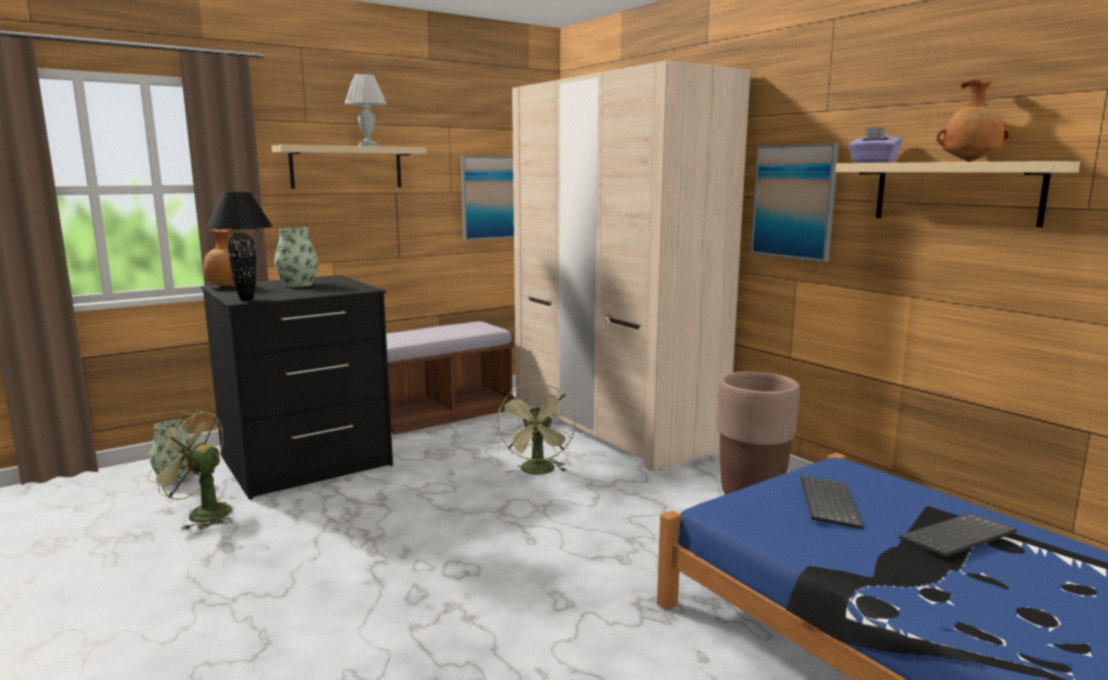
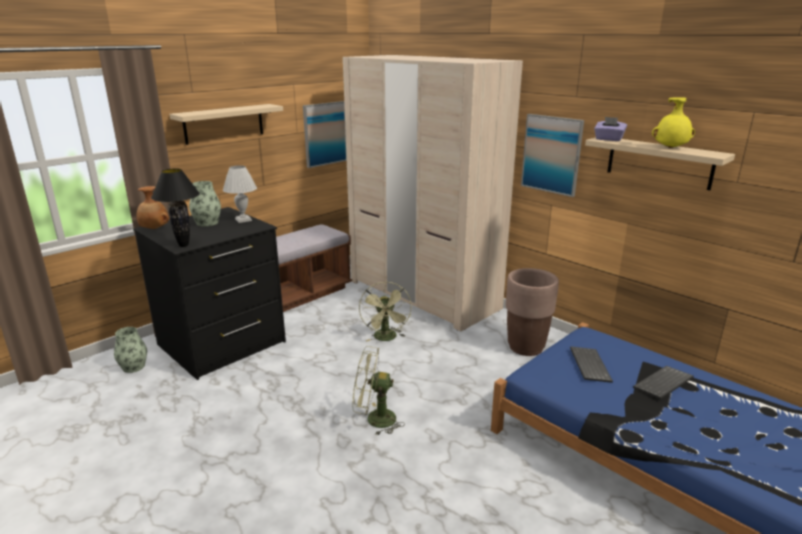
camera: 10 degrees left, 10 degrees up
(200, 514) = (168, 395): green fan -> green fan (374, 419)
(368, 146) = (241, 108): white table lamp -> white table lamp (243, 220)
(969, 161) = (670, 148): brown vase -> yellow vase

